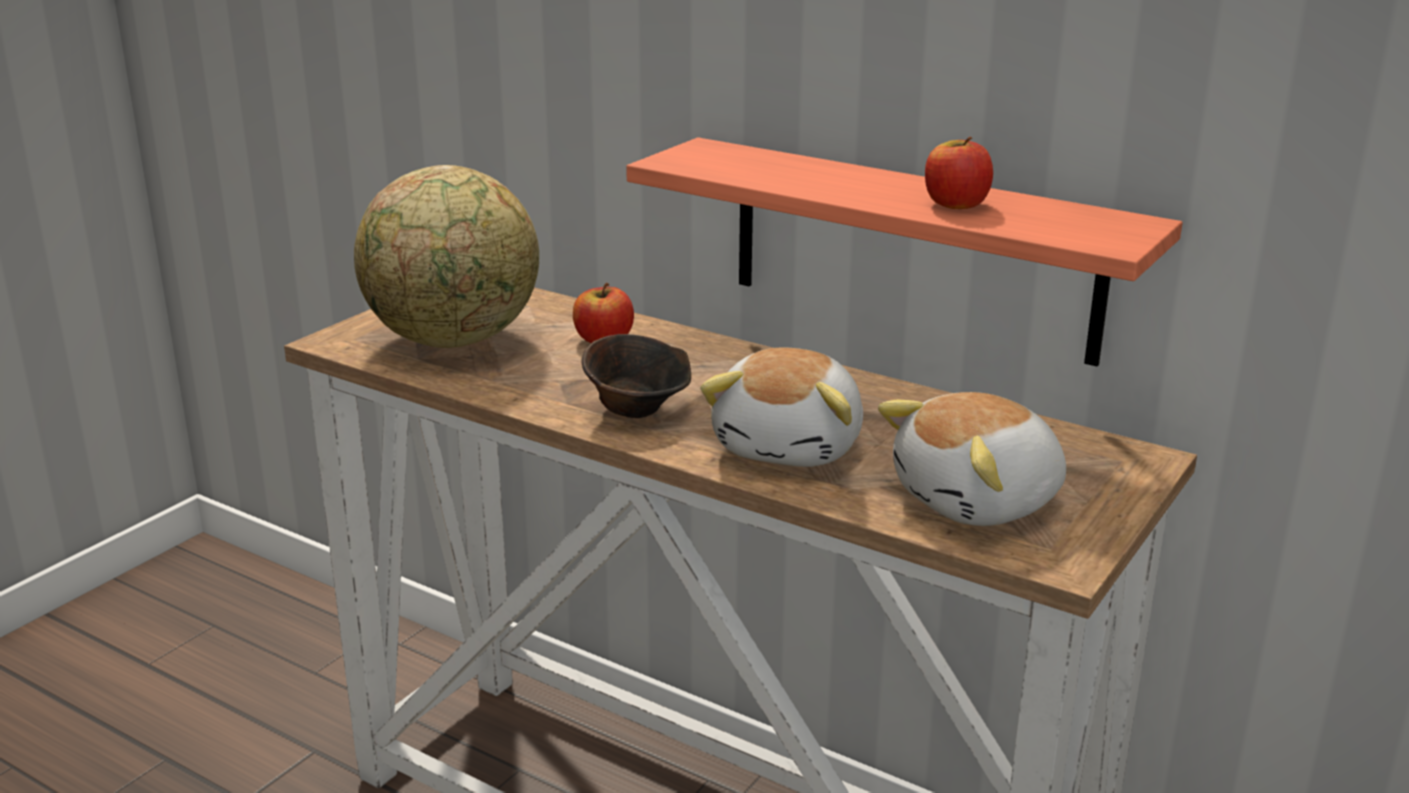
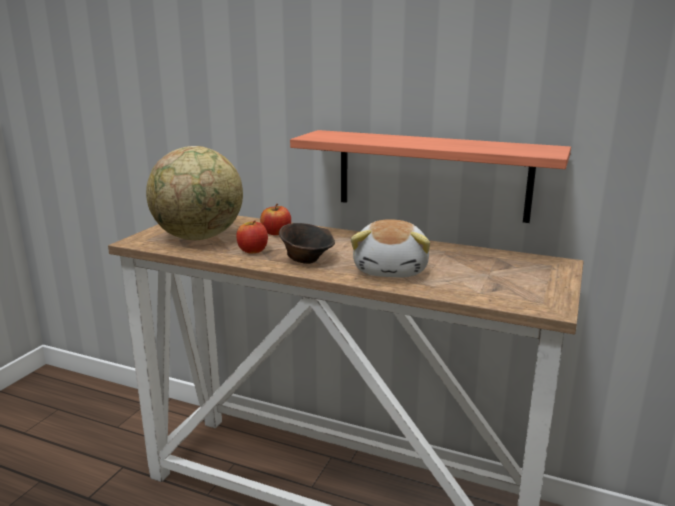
camera: 10 degrees left, 5 degrees down
(956, 204) = (462, 145): apple -> apple (253, 250)
(980, 501) = (497, 286): plush toy -> none

